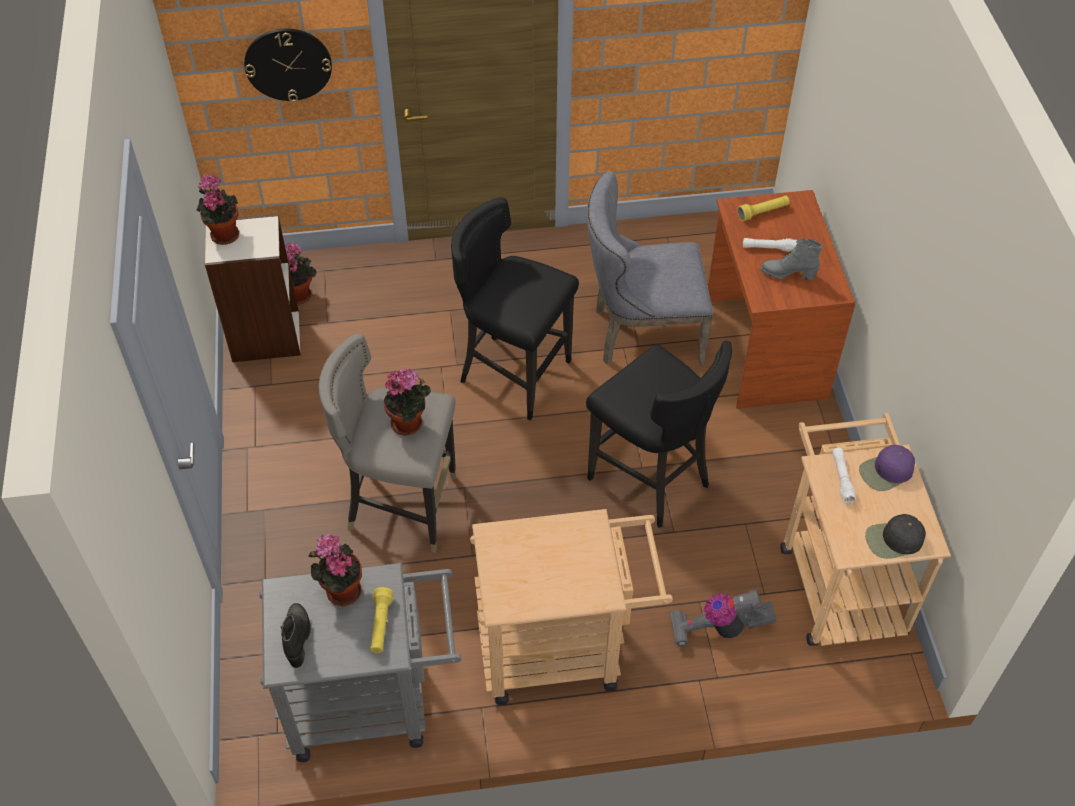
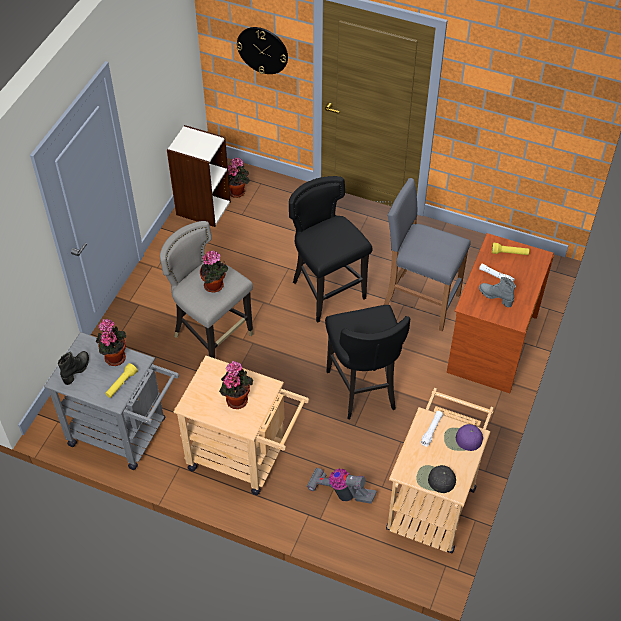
camera: 30 degrees right, 0 degrees up
(223, 233) = (188, 136): potted plant -> potted plant (236, 398)
(640, 334) = (420, 301): grey chair -> grey stool

